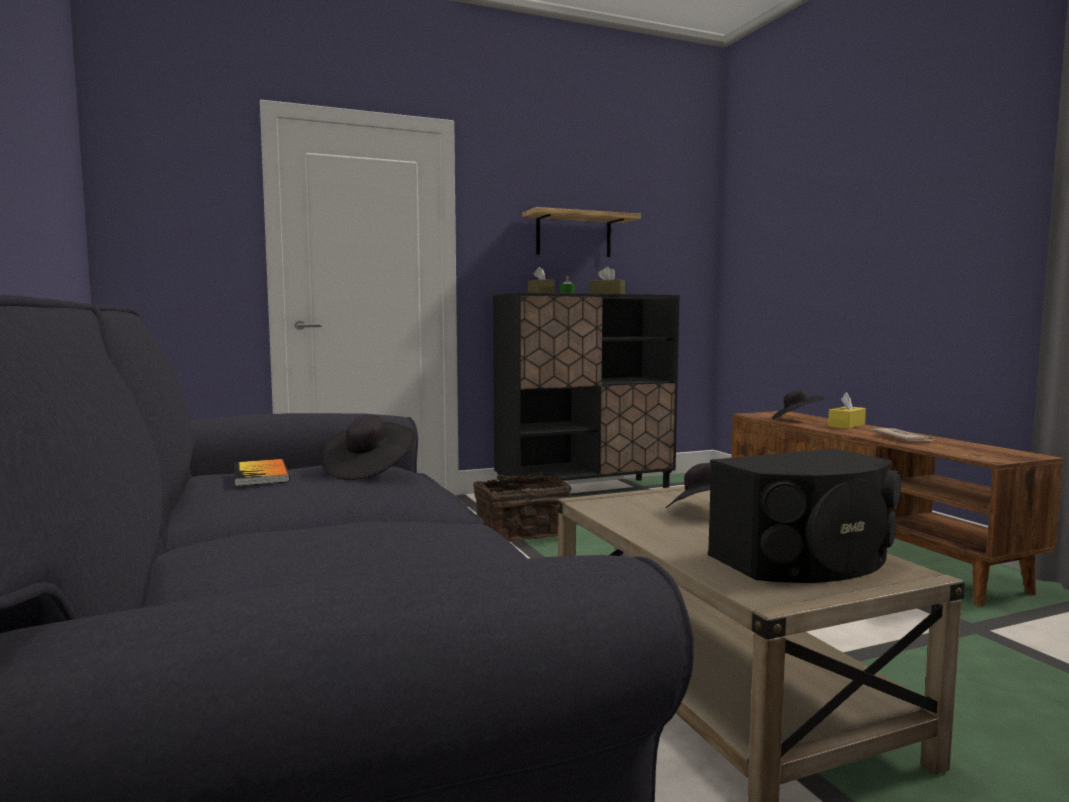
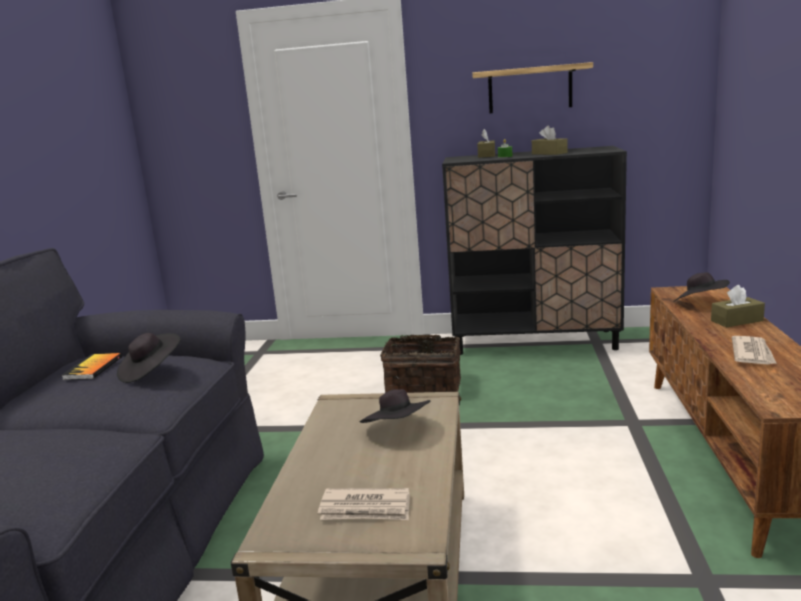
camera: 30 degrees right, 10 degrees up
(806, 561) = (366, 509): black speaker -> newspaper
(846, 425) = (736, 321): yellow tissue box -> brown tissue box

